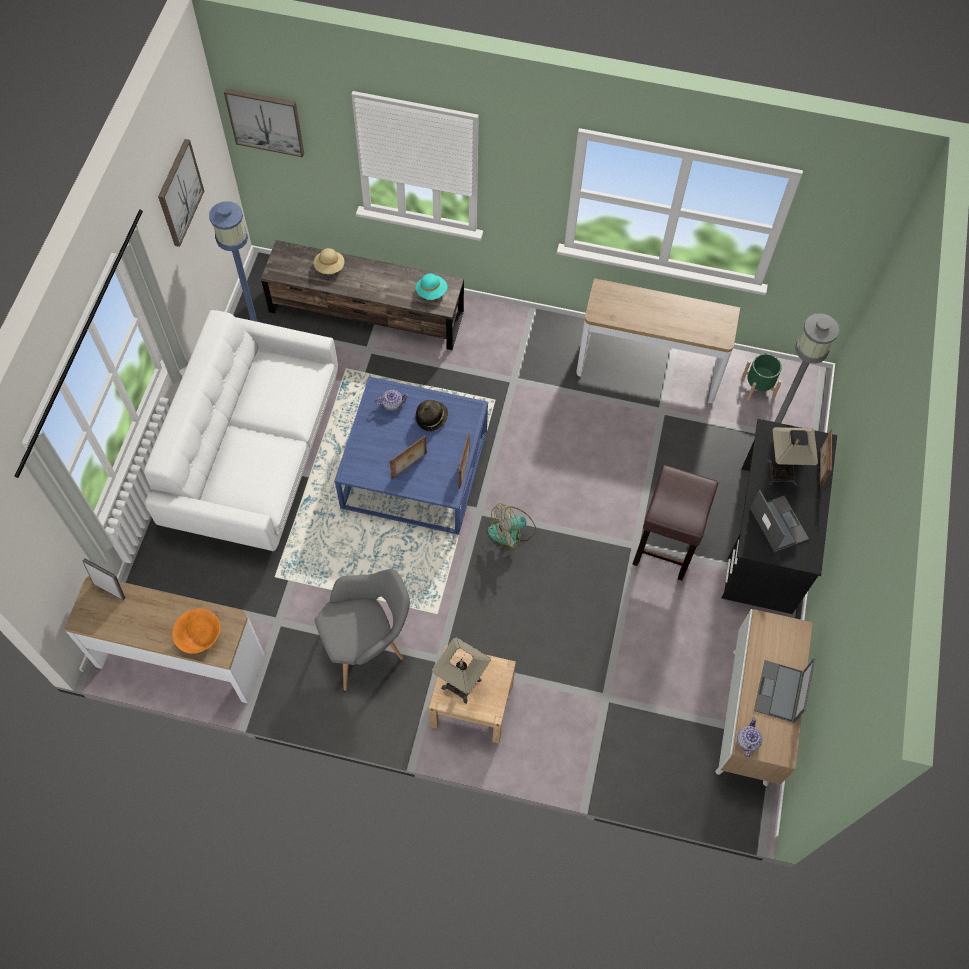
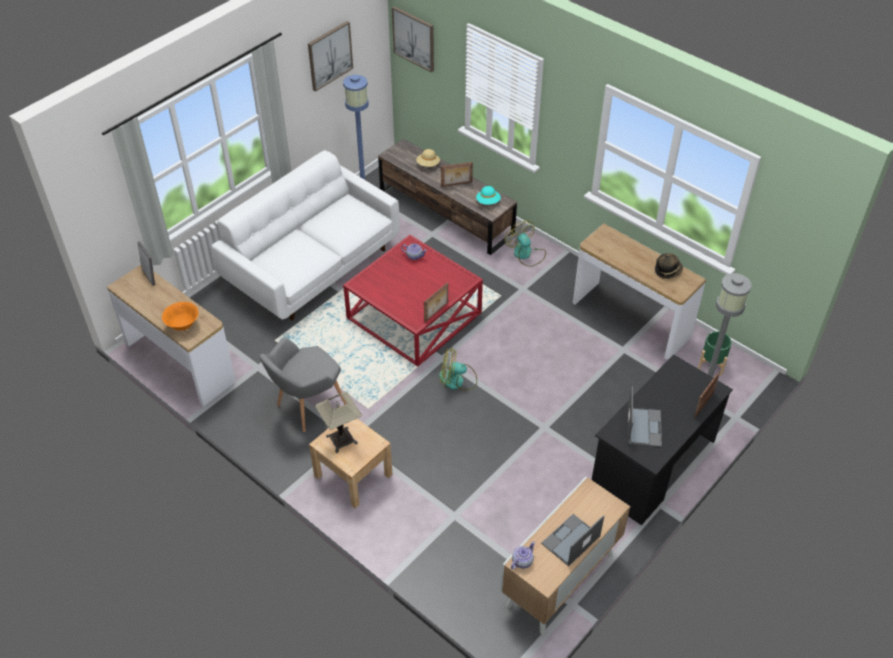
camera: 30 degrees right, 15 degrees down
(368, 645) = (307, 407): grey armchair -> grey armchair turned 135 degrees clockwise
(409, 466) = (400, 296): picture frame -> picture frame (456, 184)
(414, 469) = (413, 315): blue coffee table -> red coffee table
(431, 418) = (435, 274): hat -> hat (667, 271)
(490, 332) = (526, 254): none -> fan
(665, 545) = (568, 436): brown stool -> none
(781, 473) = (668, 395): table lamp -> none

